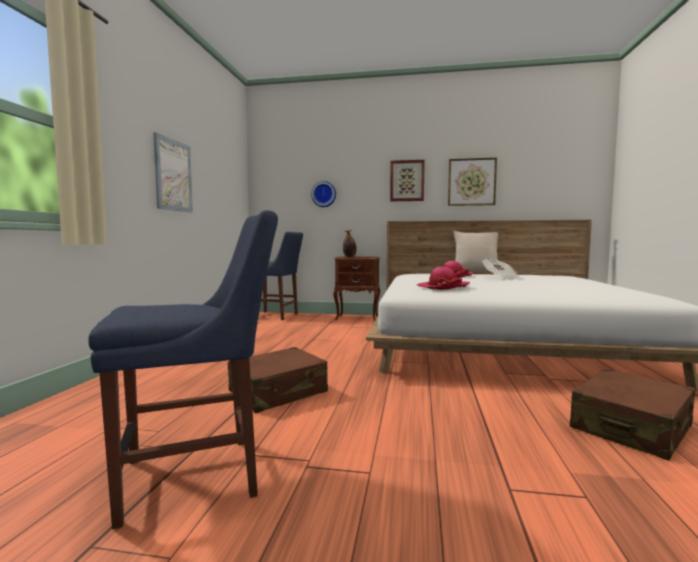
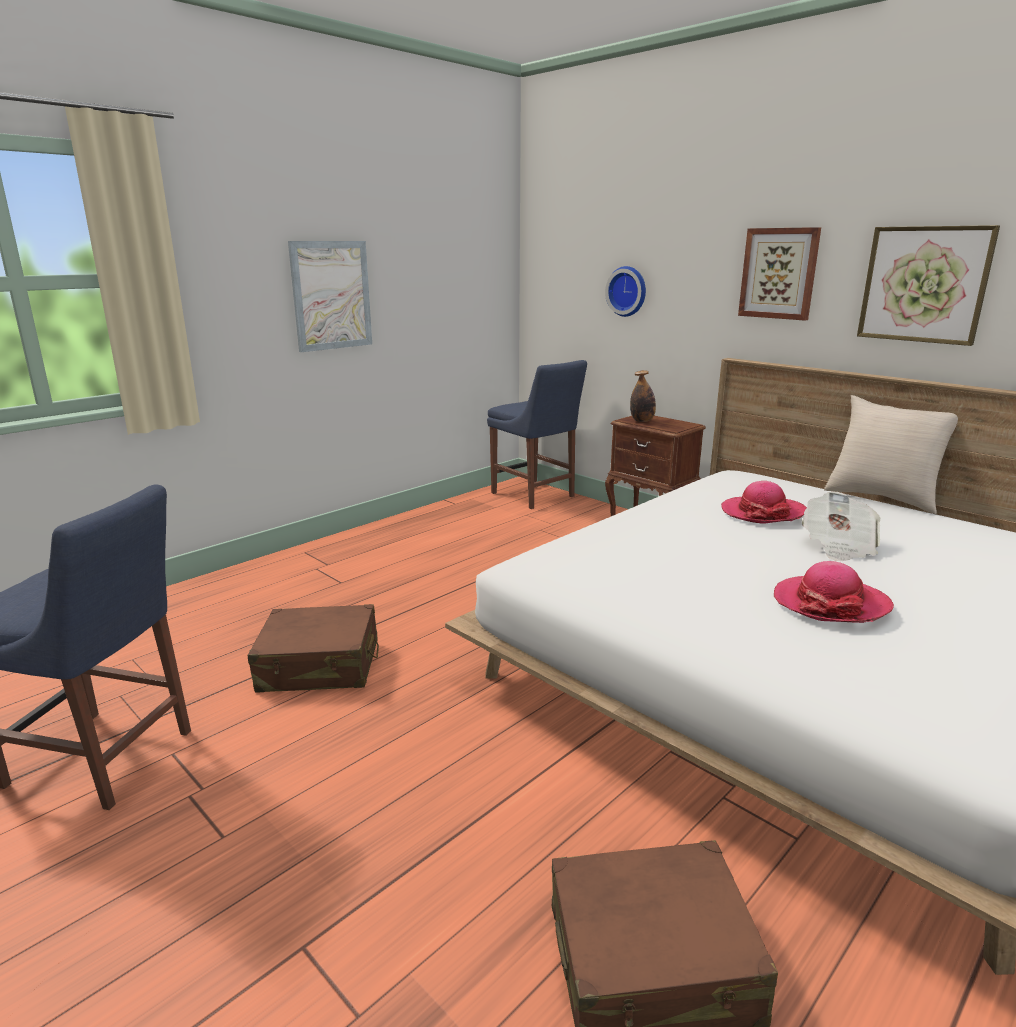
camera: 35 degrees right, 15 degrees up
(443, 287) = (622, 562): hat -> hat (830, 603)

